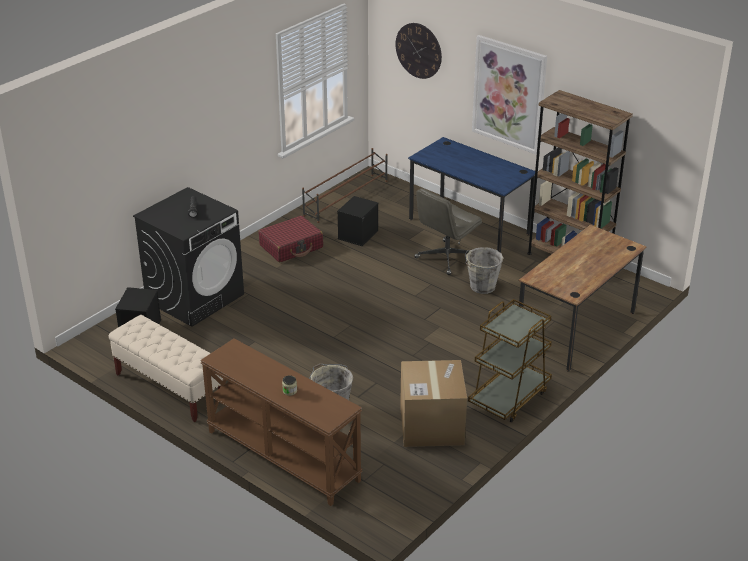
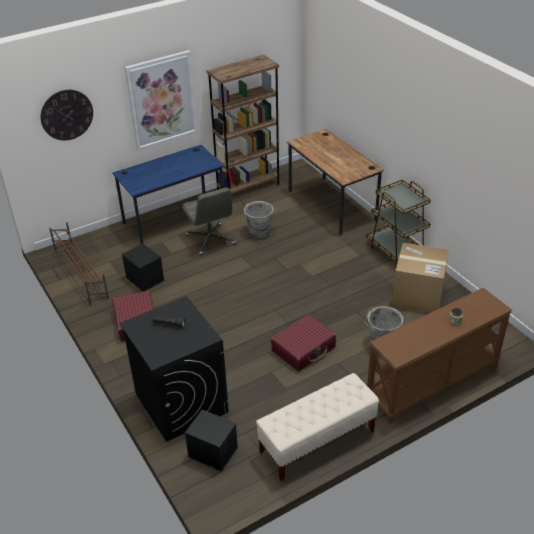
camera: 70 degrees left, 5 degrees up
(297, 355) = (303, 349): none -> red suitcase

